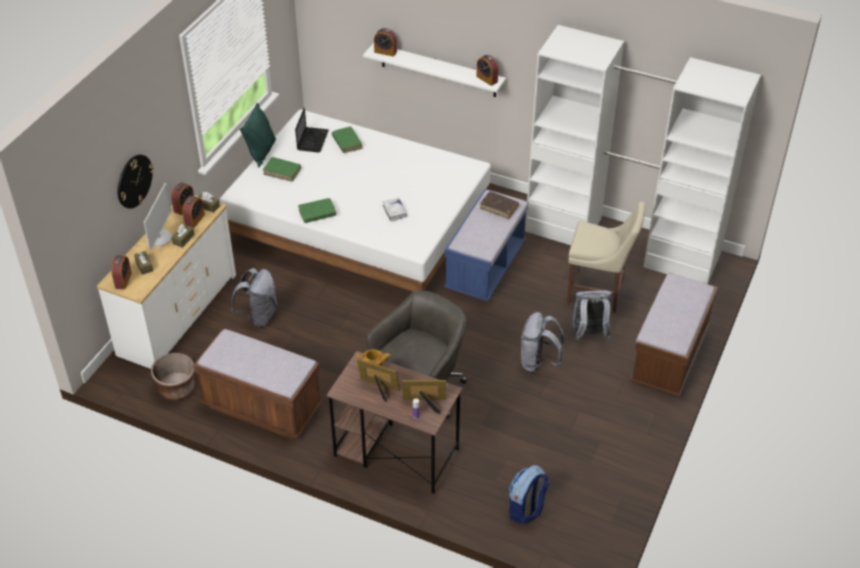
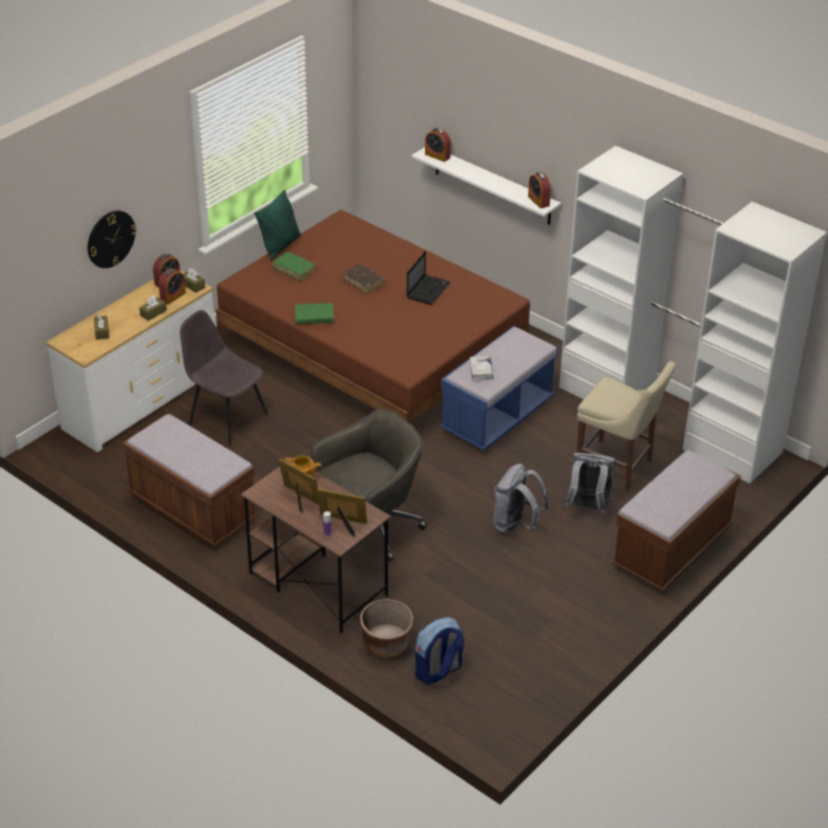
camera: 15 degrees right, 5 degrees down
(123, 280) = (75, 341): alarm clock -> none
(159, 238) = (129, 307): monitor -> none
(176, 388) = (111, 473): brown planter -> brown planter (386, 643)
(259, 316) = (226, 419): grey backpack -> grey chair
(312, 140) = (341, 242): laptop -> laptop (428, 290)
(347, 143) = (377, 252): green book -> none
(359, 227) = (372, 350): white bed -> brown bed
(394, 211) = (399, 330): white book -> white book (481, 371)
(499, 208) = (520, 347): brown book -> brown book (363, 282)

